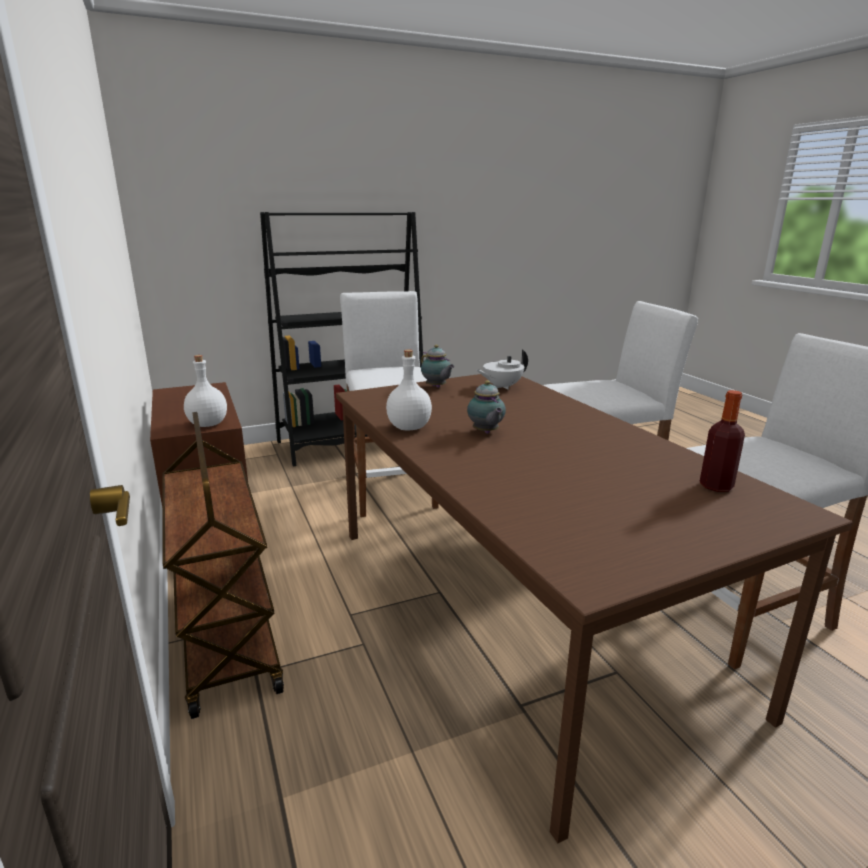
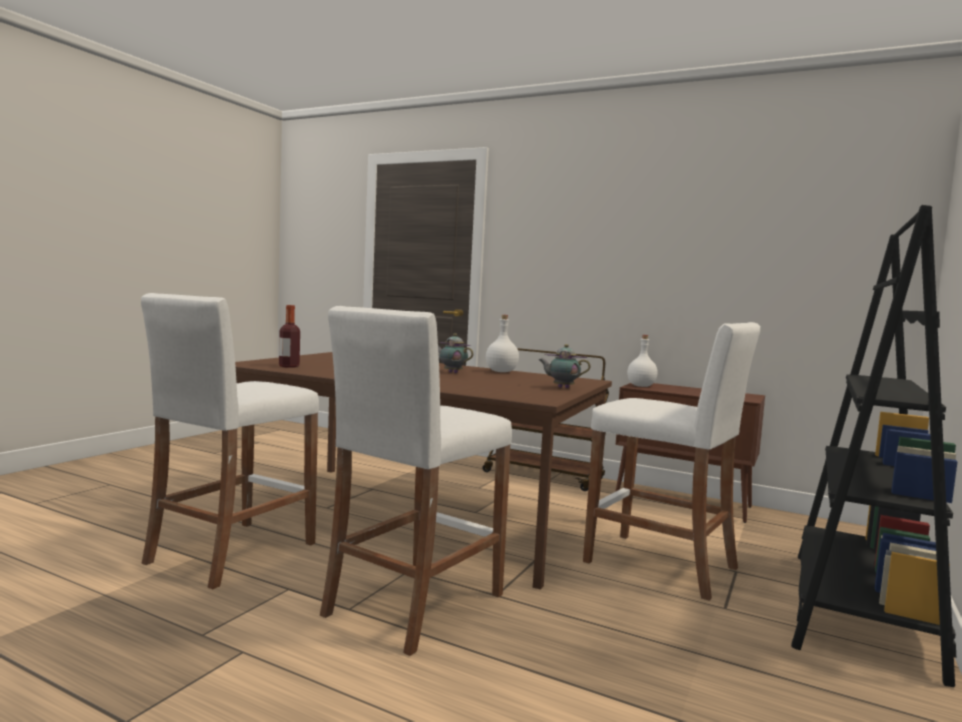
camera: 140 degrees right, 15 degrees down
(501, 387) = (514, 392): white teapot -> none

